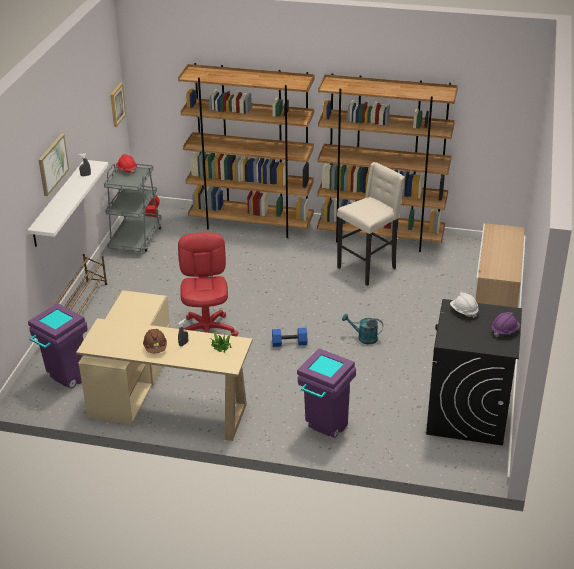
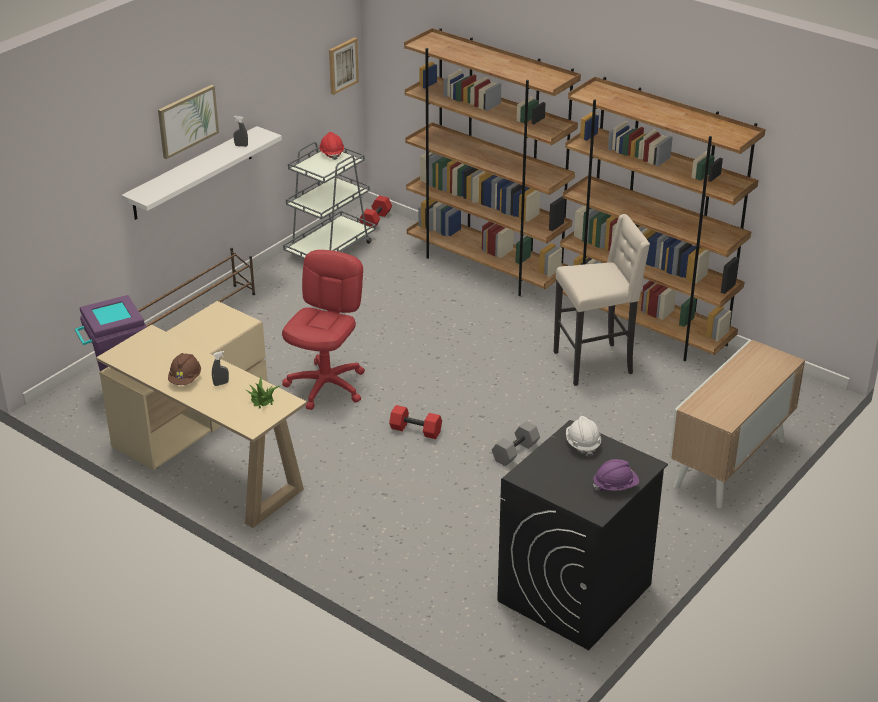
camera: 25 degrees right, 0 degrees up
(289, 343) = (415, 430): blue dumbbell -> red dumbbell
(324, 429) = (373, 551): purple trash can -> none
(364, 338) = (516, 452): turquoise watering can -> grey dumbbell

